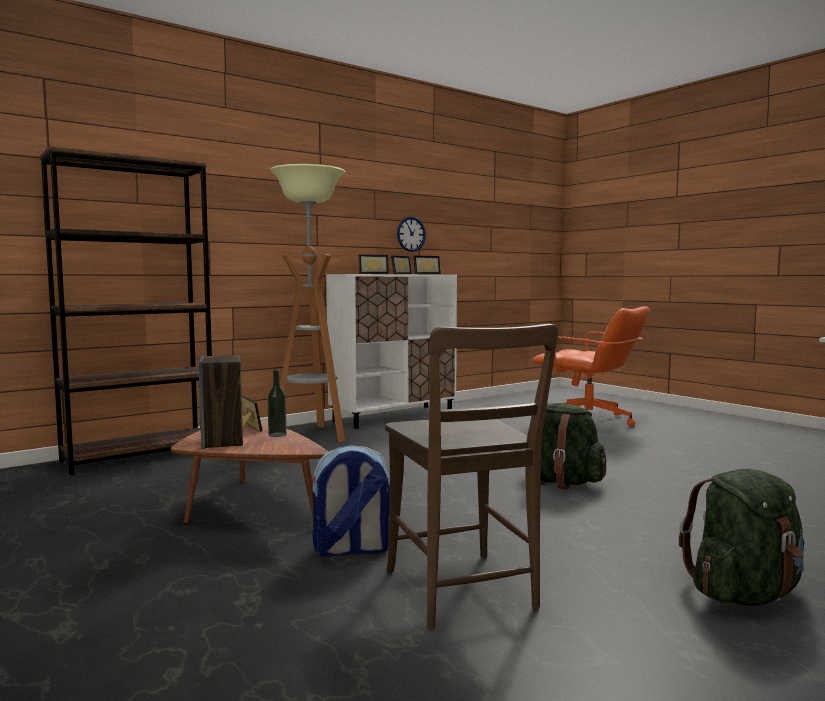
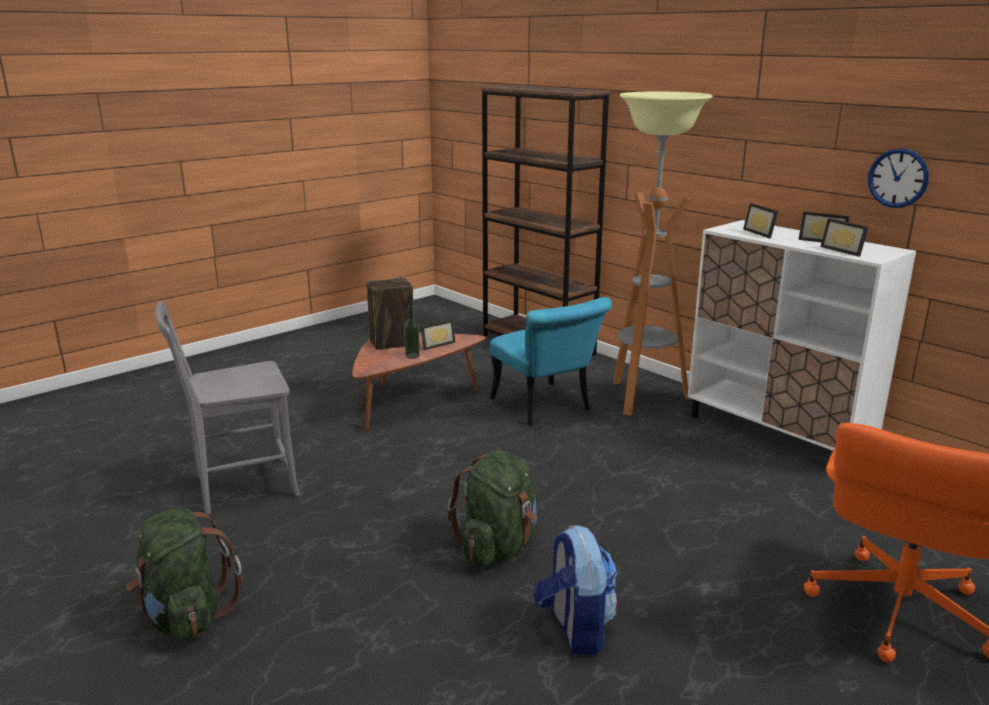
camera: 85 degrees right, 15 degrees up
(312, 460) = (546, 408): none -> turquoise chair
(351, 549) = (323, 444): backpack -> backpack (575, 629)
(463, 593) = (240, 486): brown chair -> grey chair

